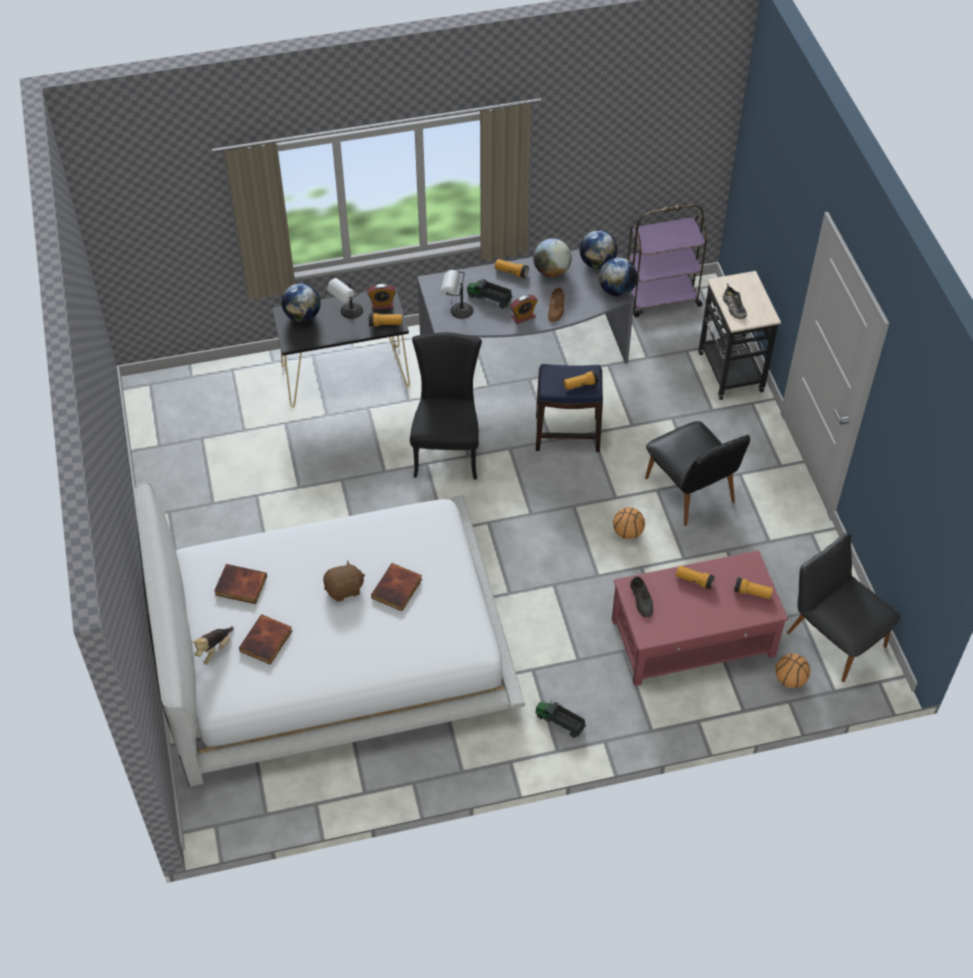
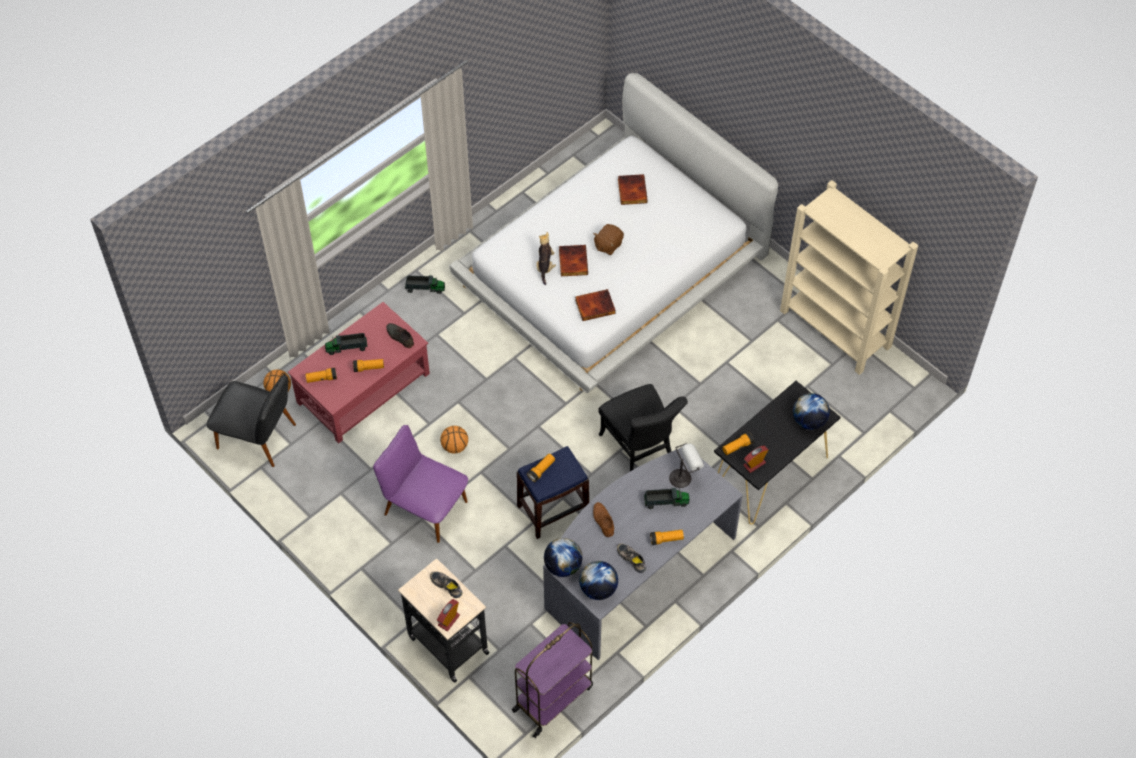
camera: 150 degrees right, 5 degrees up
(166, 468) = (835, 328): none -> beige bookcase
(215, 649) = (660, 172): plush toy -> plush toy (545, 266)
(240, 586) = (678, 215): book -> book (595, 306)
(348, 313) = (775, 442): table lamp -> none
(523, 317) = (625, 497): alarm clock -> alarm clock (449, 620)
(551, 271) = (632, 558): globe -> shoe
(689, 490) = (425, 508): black chair -> purple chair
(708, 614) = (347, 348): none -> toy truck

